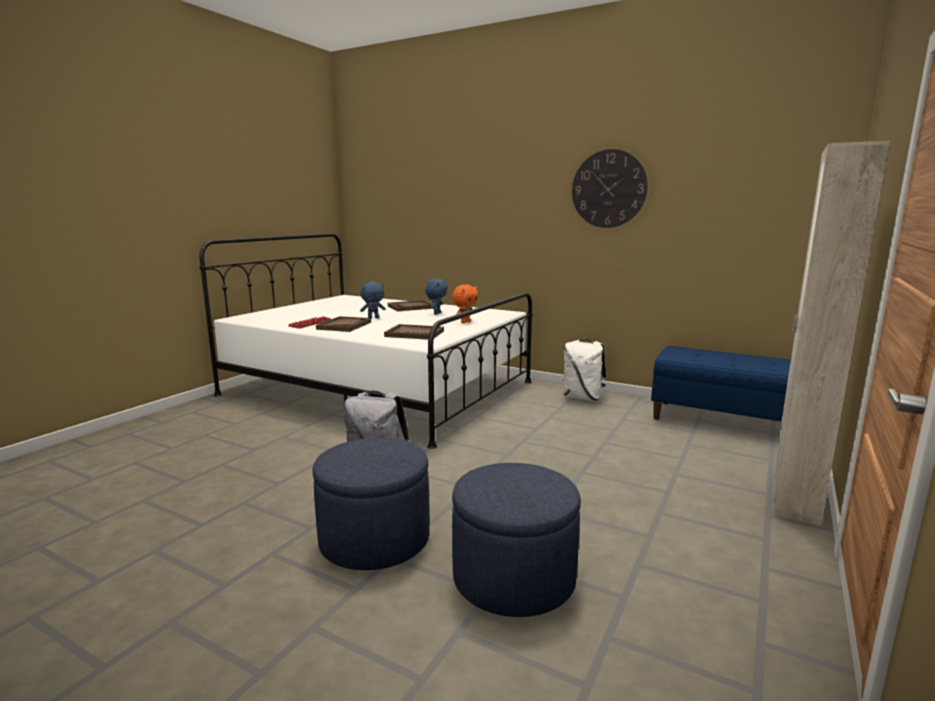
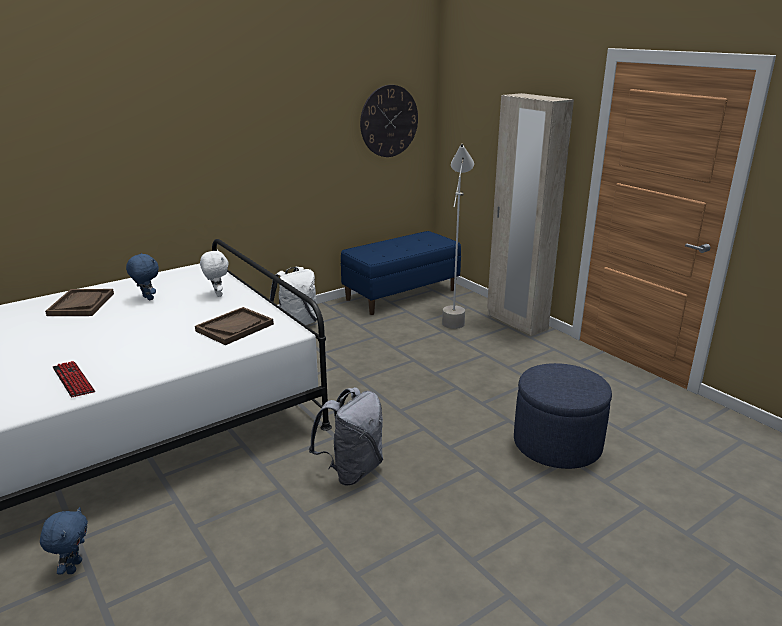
camera: 65 degrees left, 10 degrees up
(344, 325) = (126, 359): brown tray -> none
(373, 318) = (109, 335): blue plush toy -> blue plush toy (73, 567)
(374, 539) = (479, 495): blue ottoman -> none
(465, 322) = (217, 294): orange plush toy -> white plush toy
(609, 189) = (271, 111): wall clock -> wall clock (389, 121)
(731, 456) = (454, 316): none -> grey floor lamp

